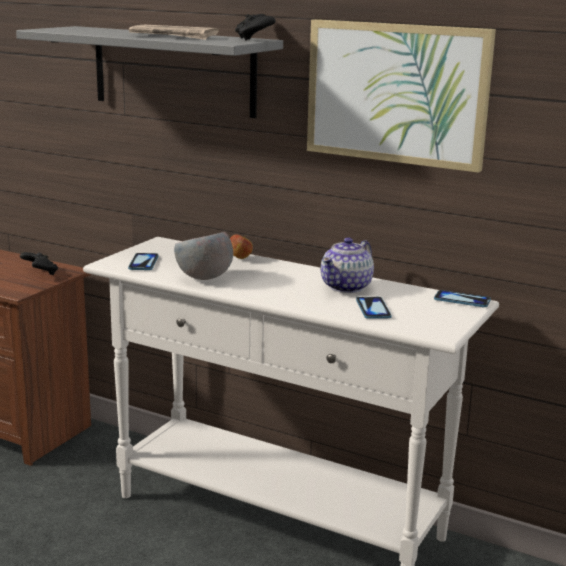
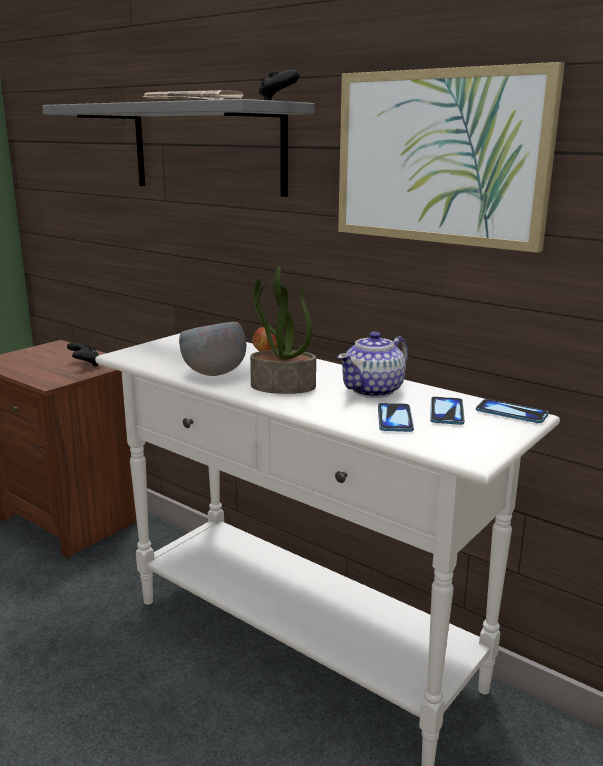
camera: 10 degrees right, 0 degrees up
(143, 263) = (159, 355): phone -> phone (446, 412)
(269, 287) = (282, 387): none -> potted plant

